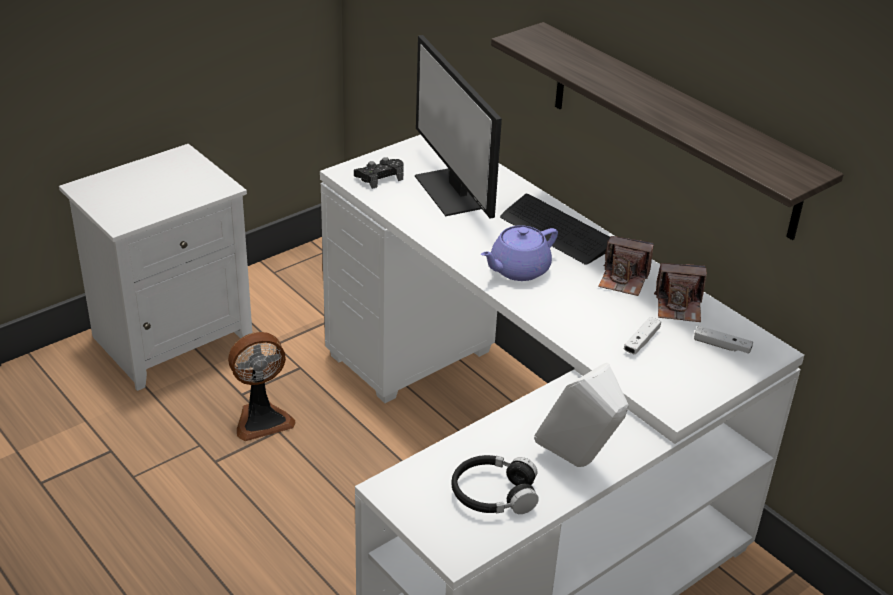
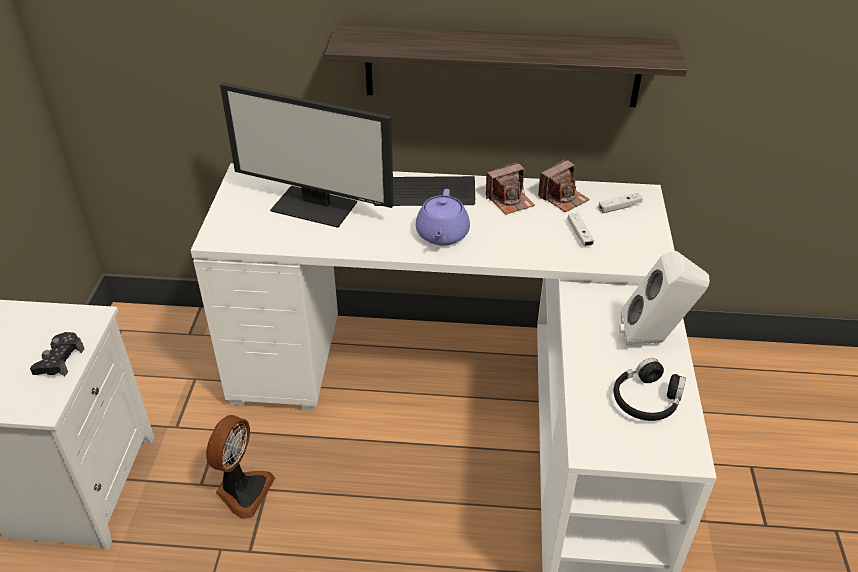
camera: 45 degrees left, 5 degrees up
(380, 177) = (246, 227): black game controller -> black game controller (59, 360)

